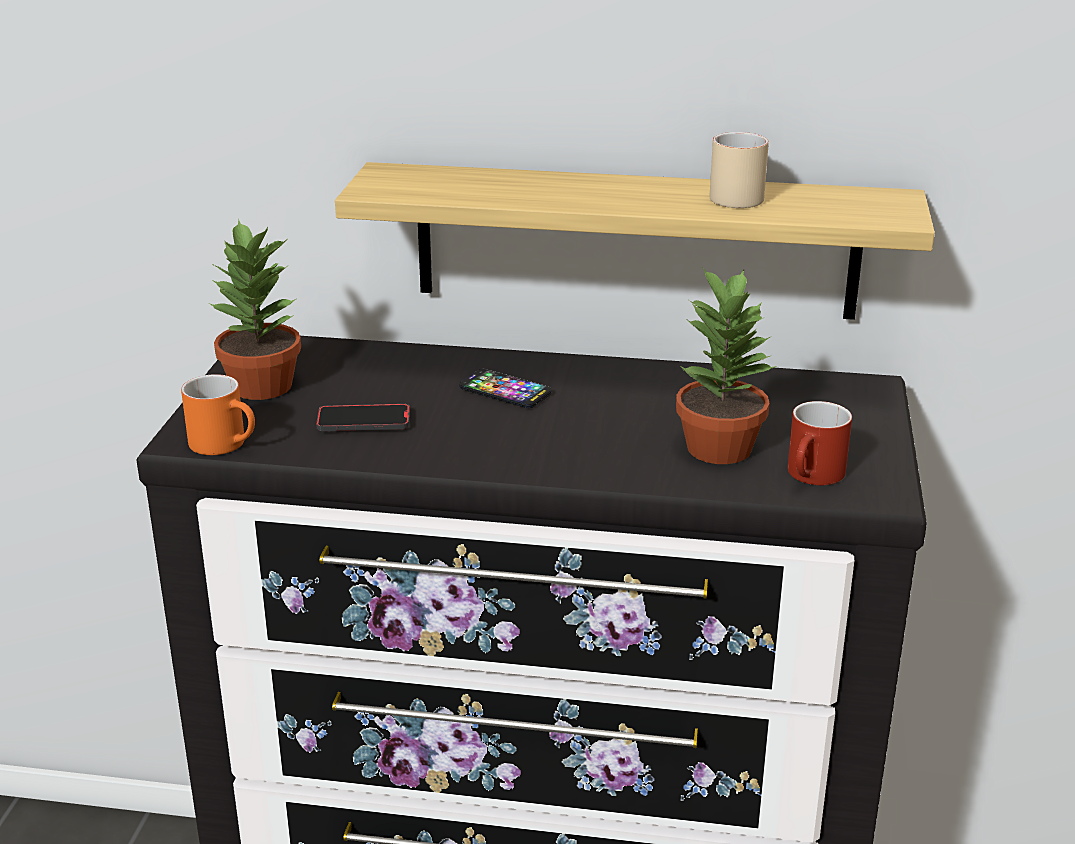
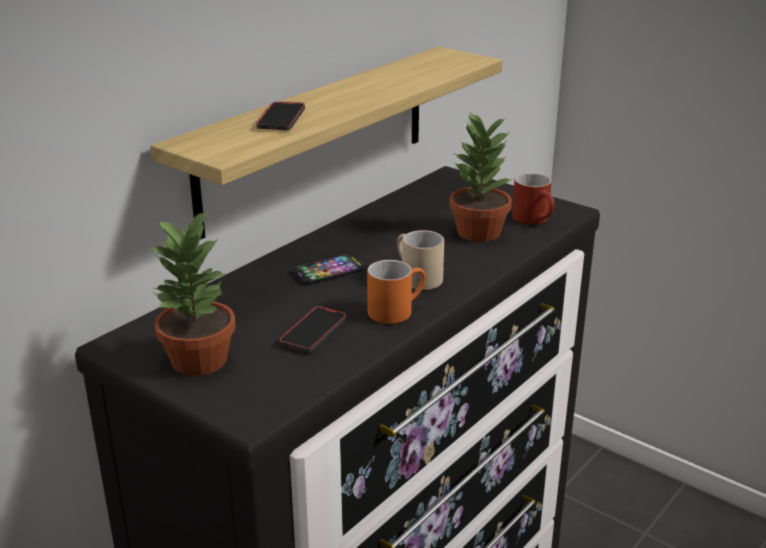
camera: 60 degrees left, 0 degrees up
(227, 444) = (282, 398): orange mug -> orange mug (396, 310)
(505, 186) = (281, 119): none -> phone
(737, 195) = (391, 77): beige mug -> beige mug (415, 277)

